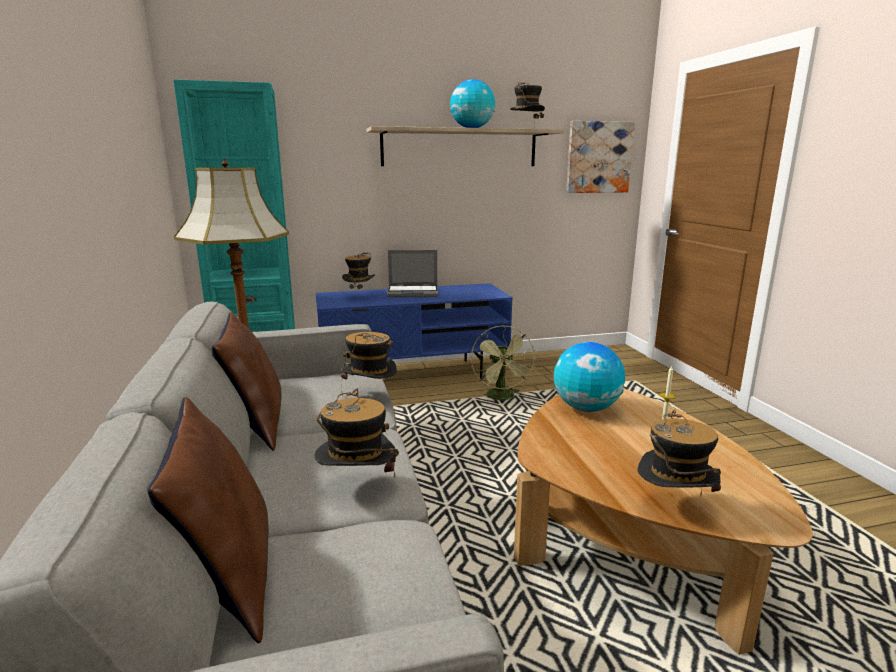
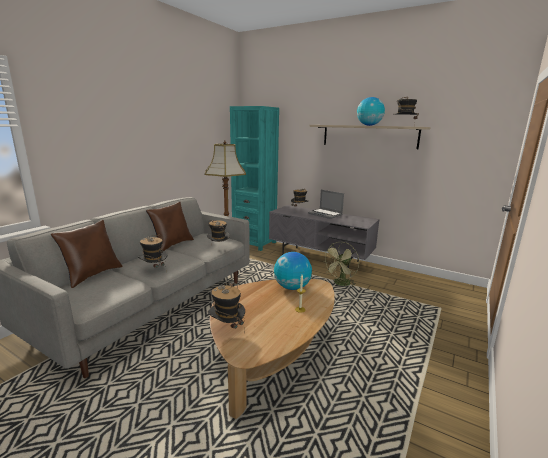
camera: 45 degrees right, 0 degrees up
(414, 375) = (320, 259): blue tv stand -> grey tv stand
(598, 157) = (473, 146): picture -> none

